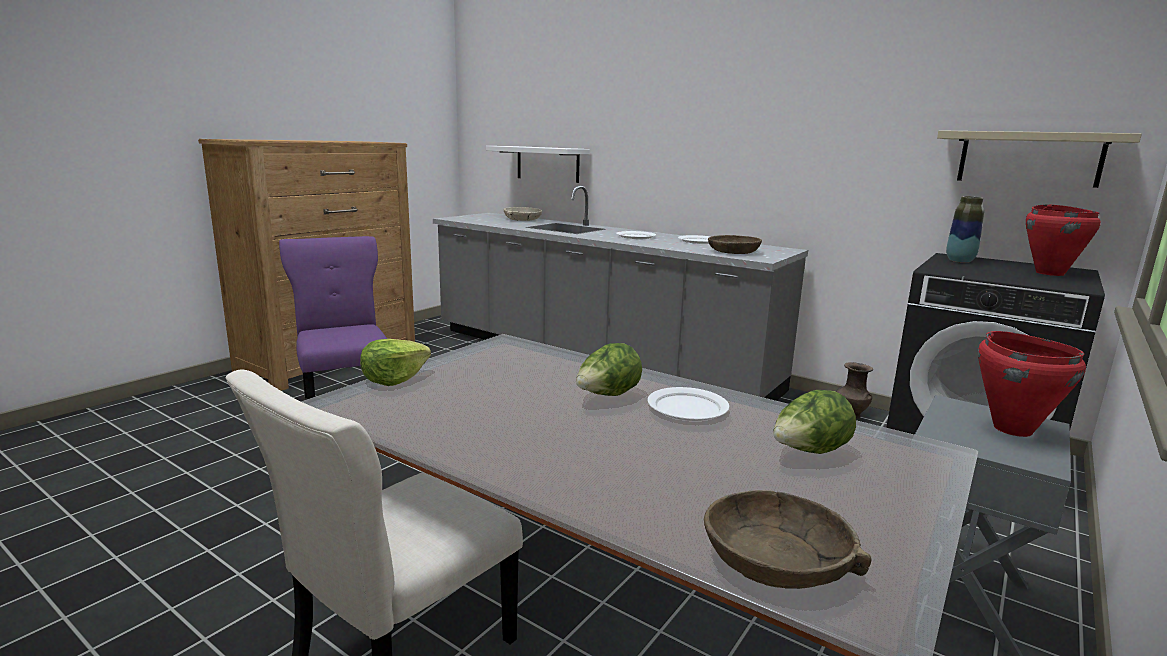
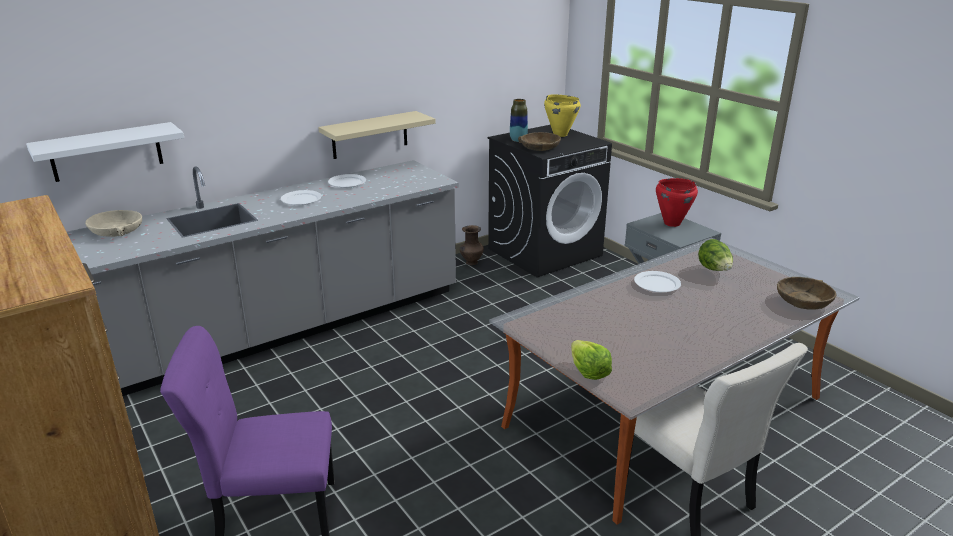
camera: 70 degrees left, 10 degrees up
(607, 396) = (637, 302): lettuce -> none
(733, 251) = (405, 182): brown bowl -> brown bowl (539, 147)
(1029, 158) = (518, 66): beige shelf -> beige shelf (370, 135)
(1050, 273) = (560, 134): red cooking pot -> yellow cooking pot

